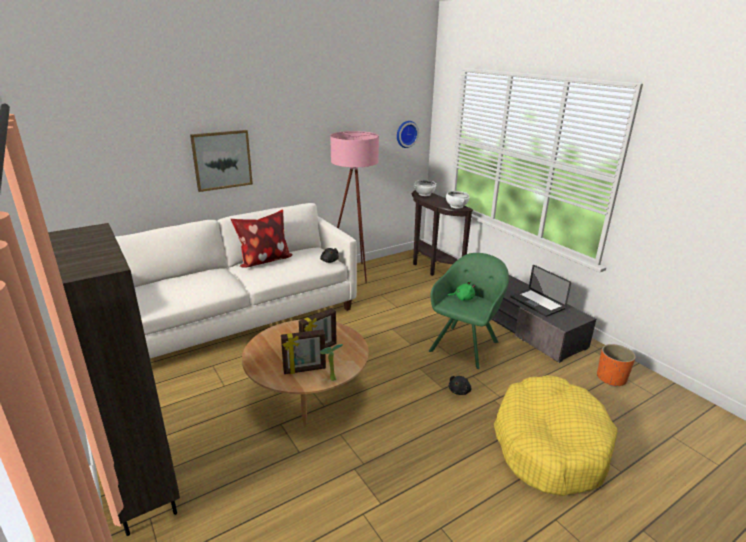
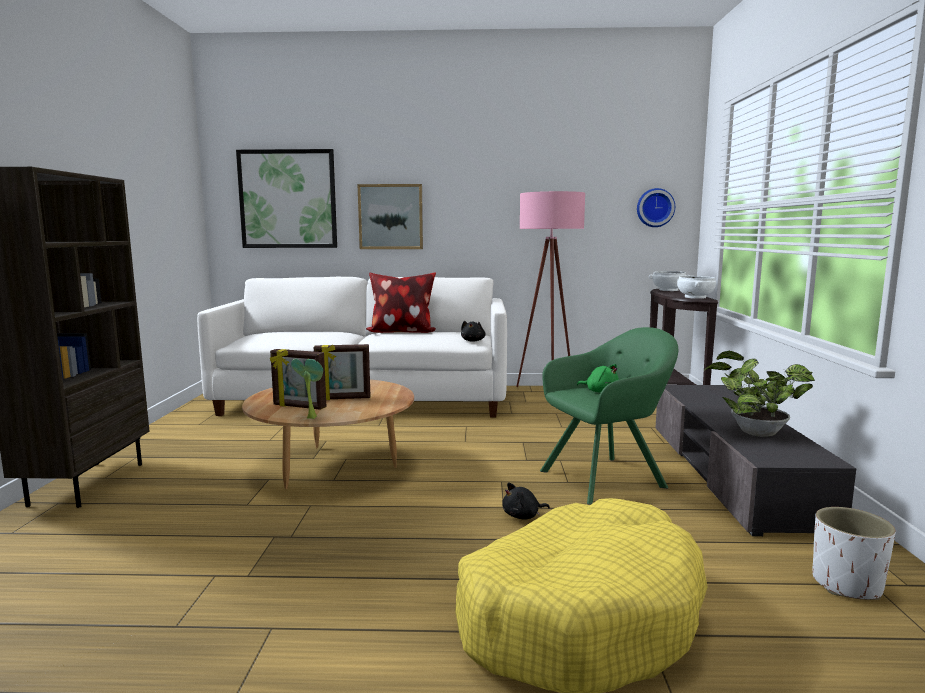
camera: 35 degrees right, 15 degrees down
(121, 154) = (288, 199): none -> picture
(537, 303) = (753, 432): laptop -> potted plant
(611, 378) = (847, 585): orange planter -> white planter

